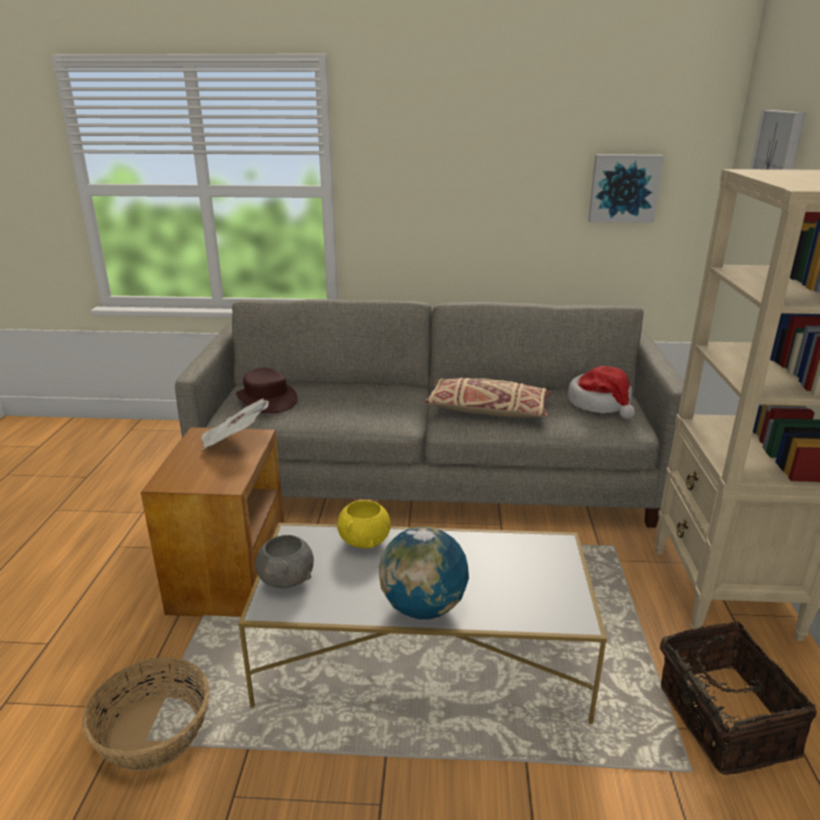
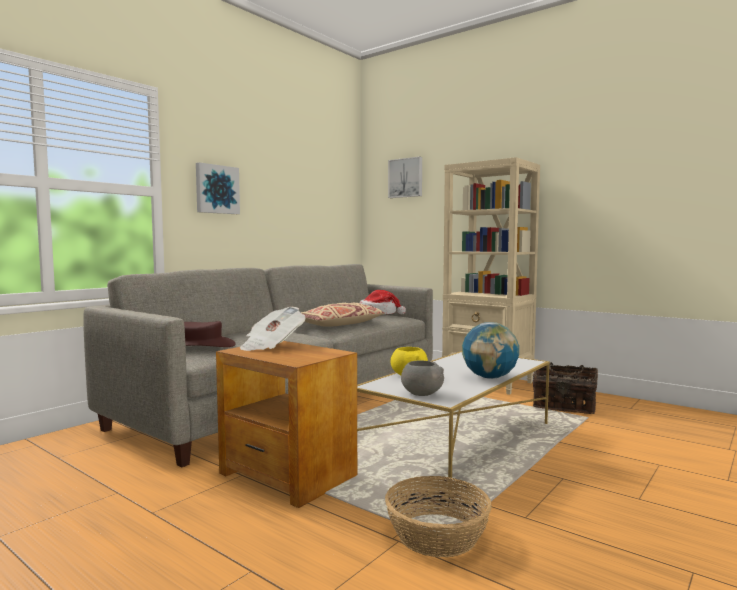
camera: 55 degrees left, 20 degrees down
(624, 188) = (323, 202): picture -> picture (216, 189)

